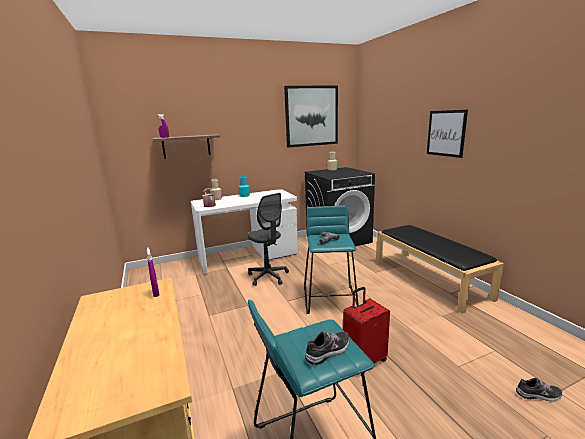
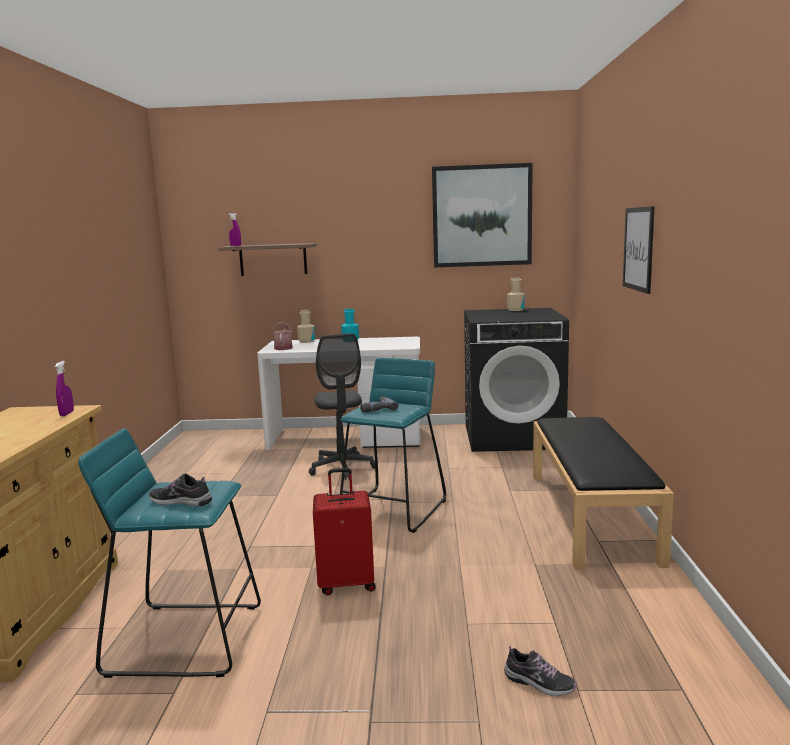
camera: 25 degrees right, 5 degrees down
(328, 351) = (181, 502): shoe -> shoe turned 150 degrees counterclockwise

